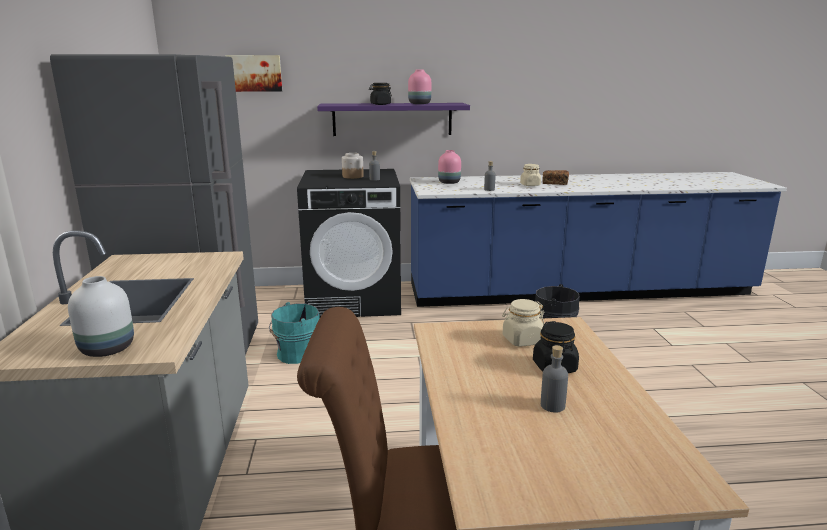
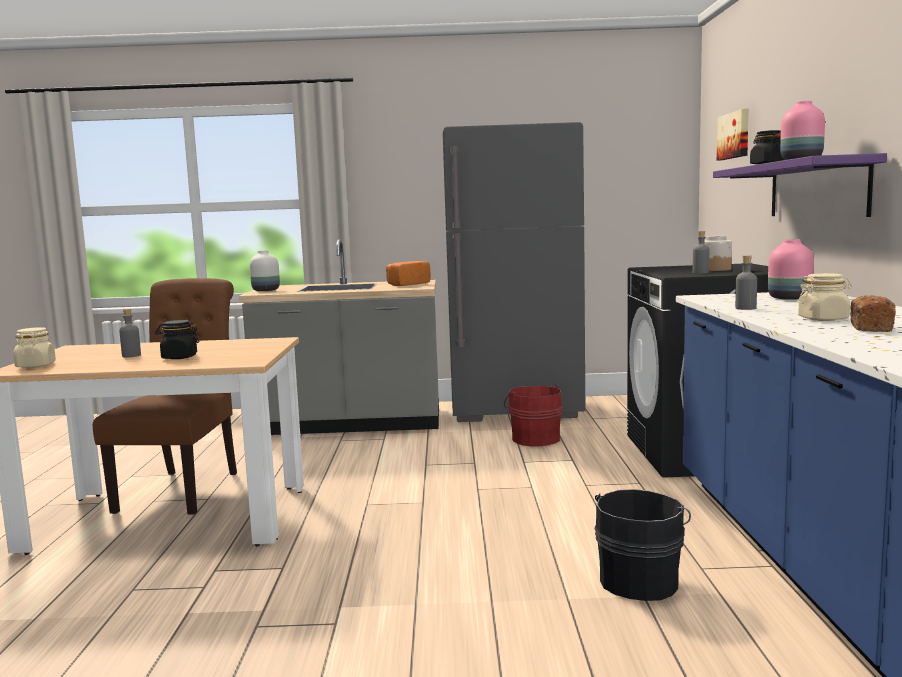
camera: 95 degrees right, 10 degrees down
(163, 264) = (407, 284): none -> bread
(296, 353) = (534, 438): turquoise bucket -> red bucket
(522, 340) = (234, 353): beige jar -> beige jar (36, 366)

